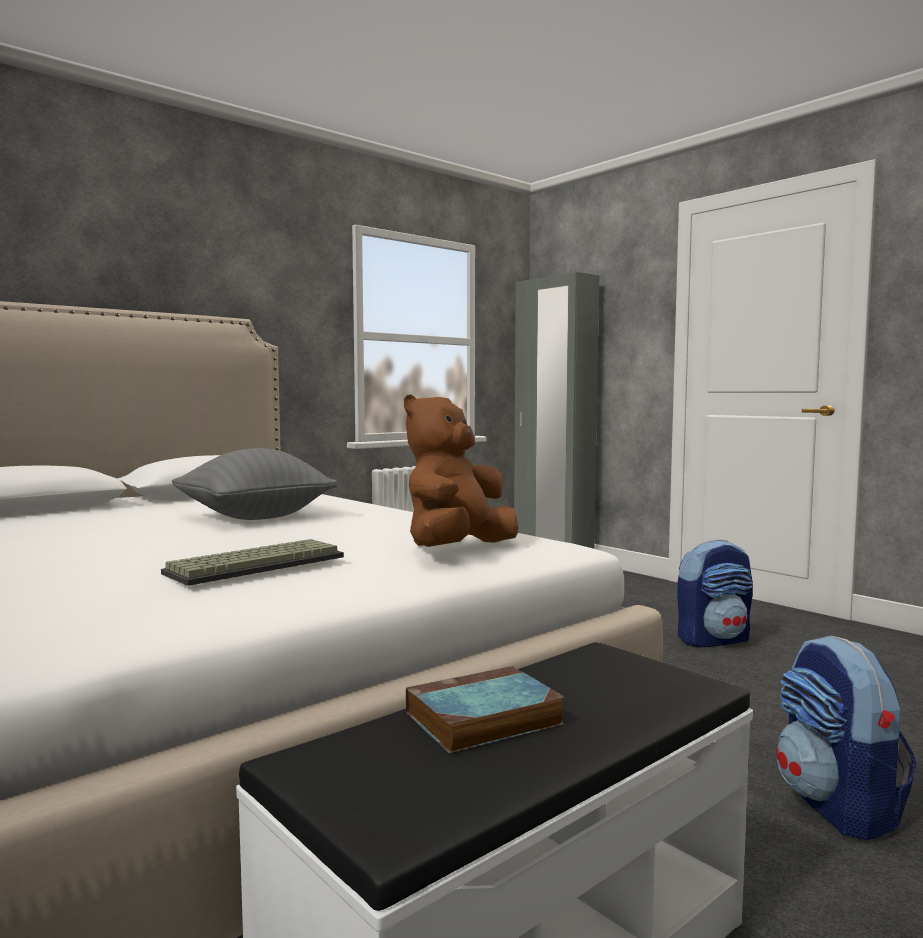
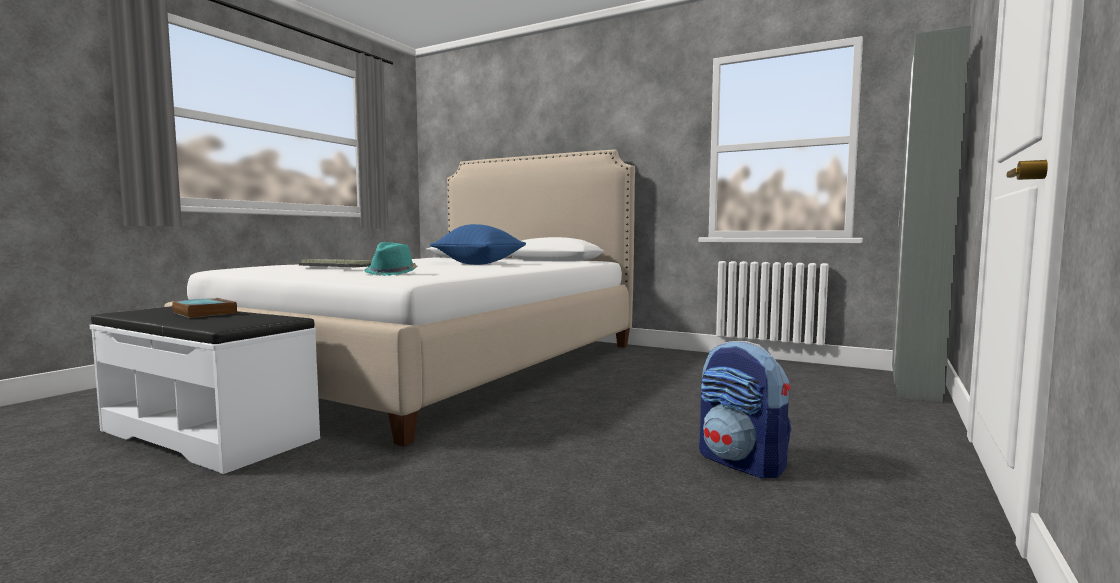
camera: 70 degrees right, 0 degrees up
(255, 517) = (479, 264): grey pillow -> blue pillow
(457, 550) = (392, 273): brown plush toy -> turquoise hat
(838, 806) = (355, 508): backpack -> none

